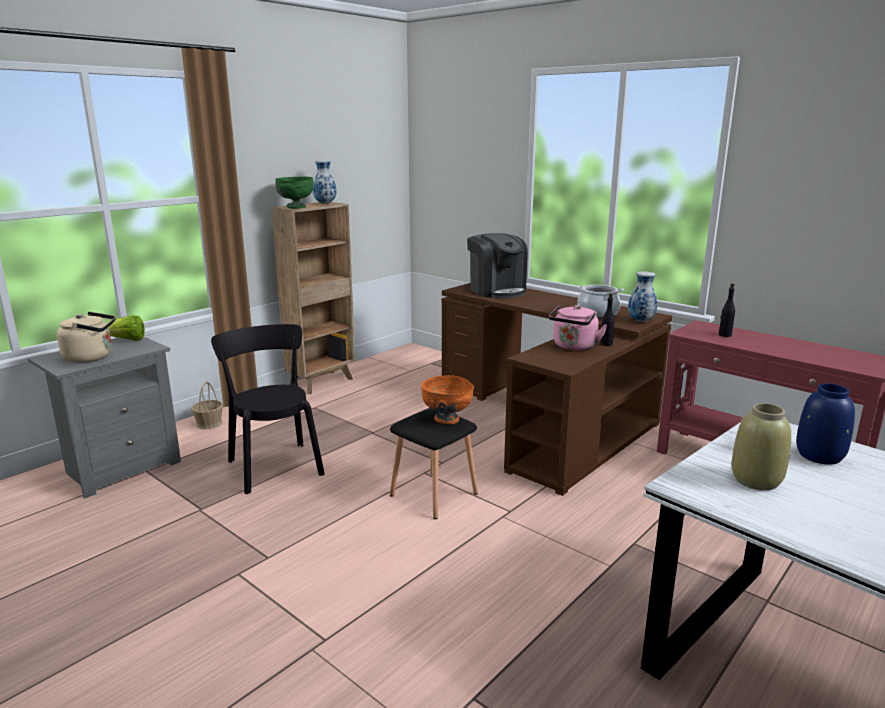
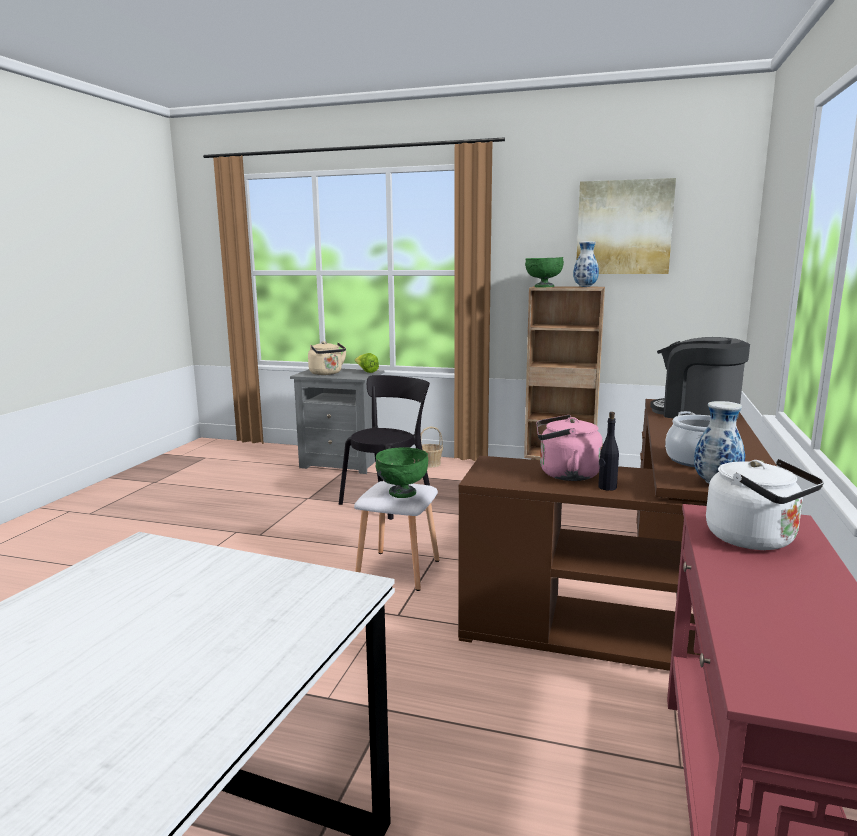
camera: 65 degrees right, 5 degrees down
(331, 146) = (624, 227): none -> picture
(432, 494) = (398, 569): black stool -> white stool
(447, 419) = (402, 493): orange bowl -> green bowl
(497, 291) = (696, 413): coffee machine -> coffee machine turned 90 degrees clockwise
(724, 335) = (756, 540): black bottle -> white kettle
(756, 481) = (156, 583): beige vase -> none
(819, 456) = (246, 626): blue vase -> none

